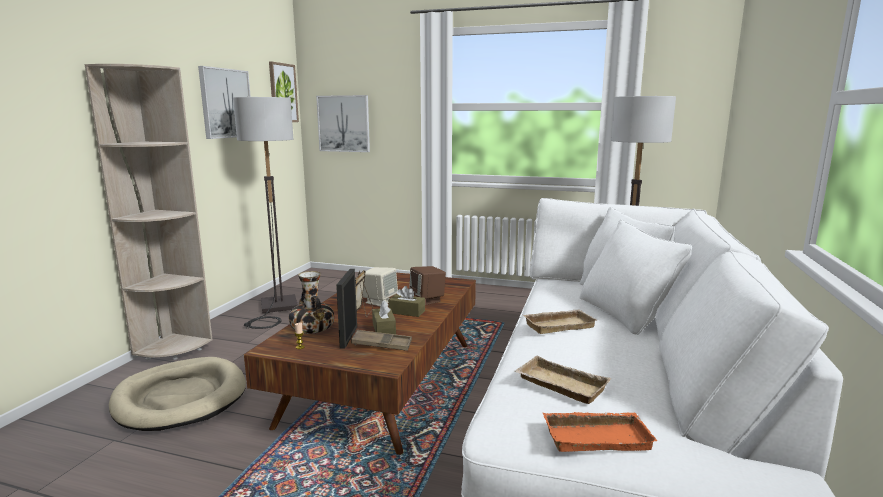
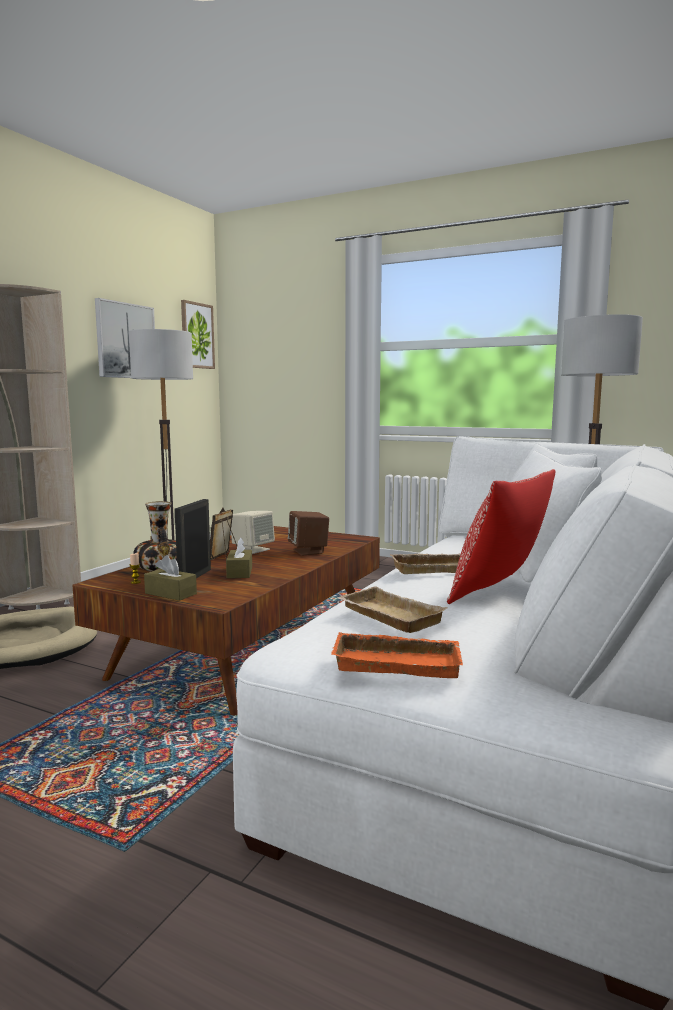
camera: 10 degrees right, 5 degrees down
(344, 123) = (263, 370): picture -> none
(381, 344) = (227, 585): brown tray -> none
(406, 312) = (276, 560): brown tissue box -> brown tissue box (170, 593)
(624, 349) = (499, 592): none -> pillow

